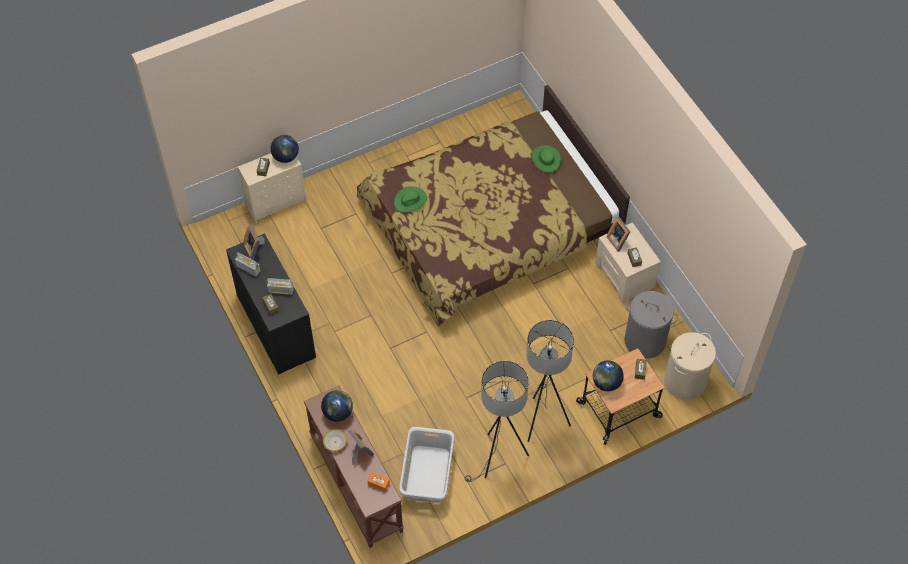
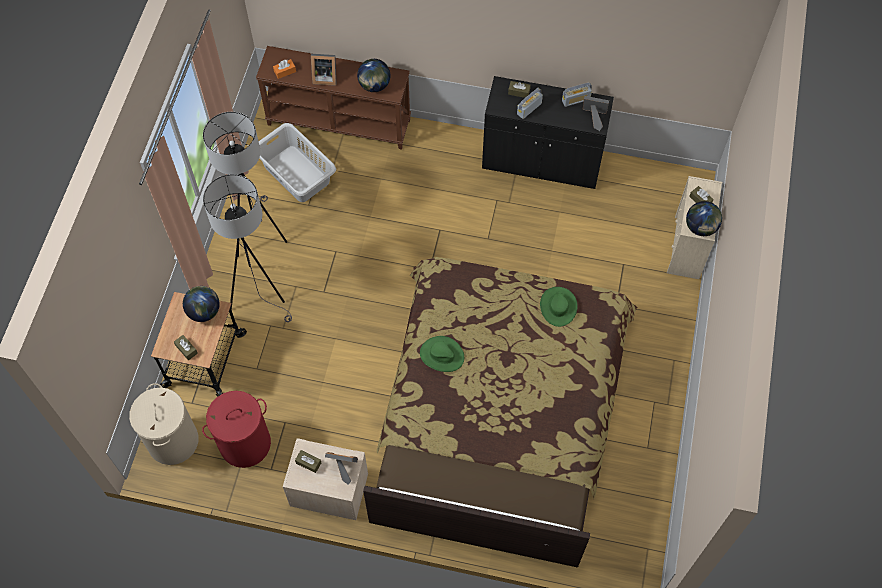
camera: 130 degrees right, 5 degrees up
(335, 442) = (350, 67): bowl -> none
(546, 159) = (501, 474): green hat -> green hat (441, 355)
(645, 340) = (245, 444): grey laundry basket -> red laundry basket

